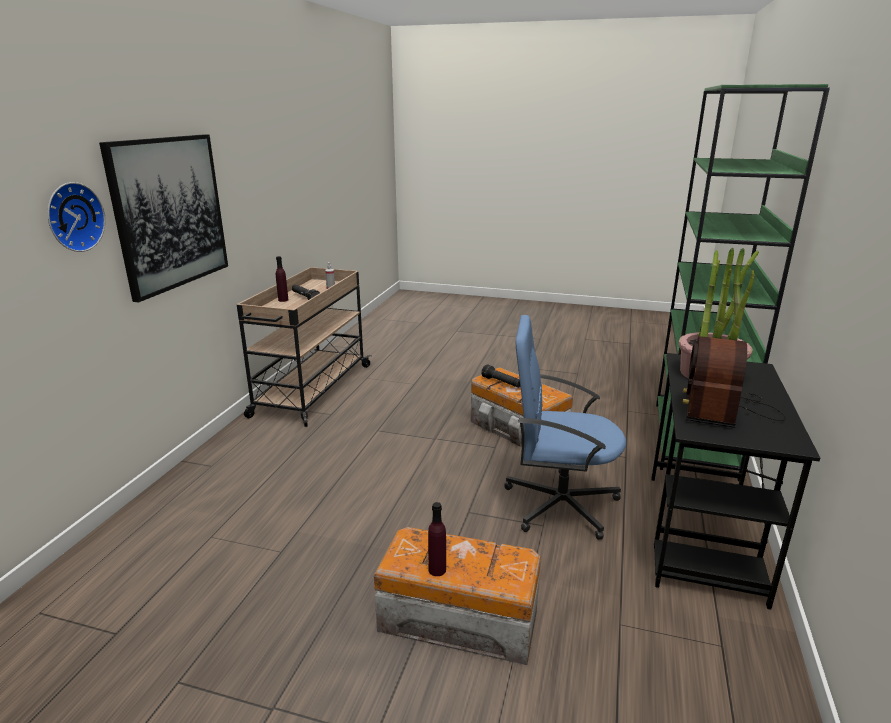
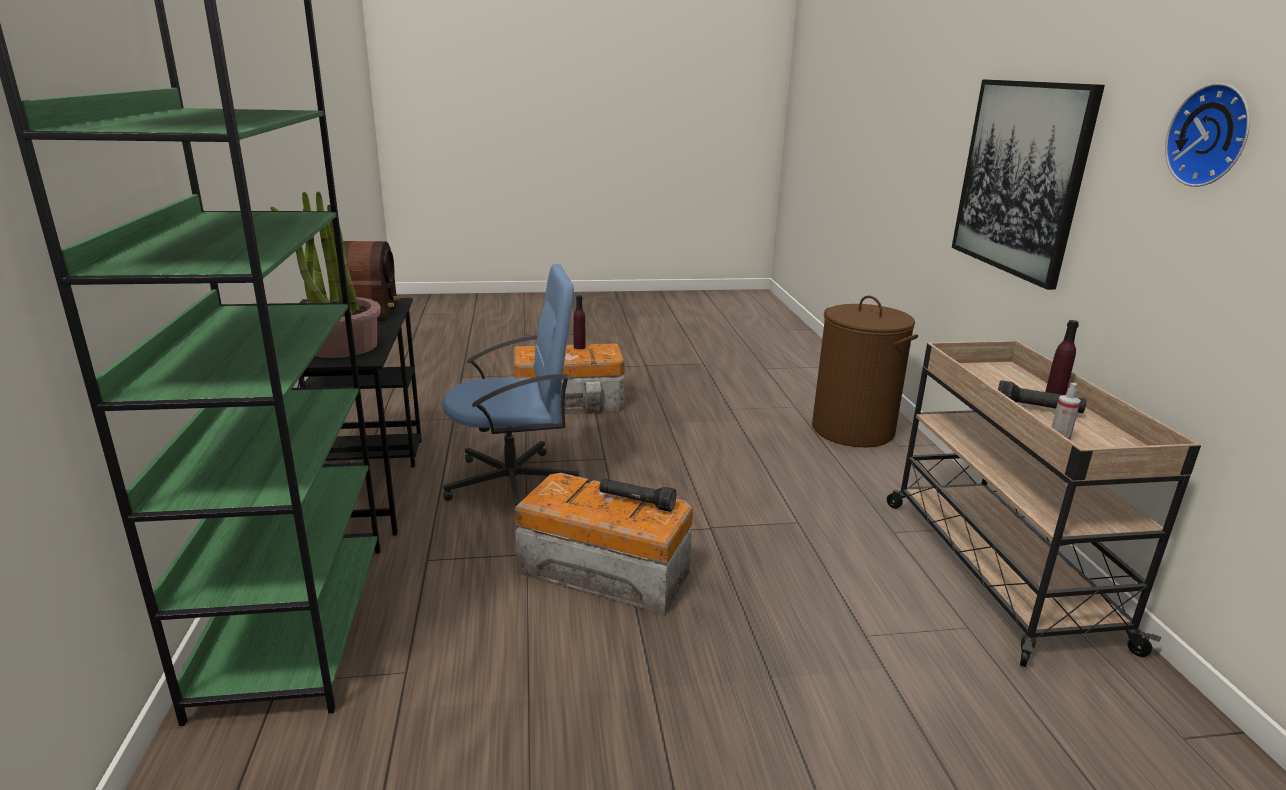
camera: 155 degrees right, 0 degrees up
(73, 217) = (951, 144): wall clock -> wall clock (1212, 135)
(213, 491) = (853, 429): none -> brown laundry basket

